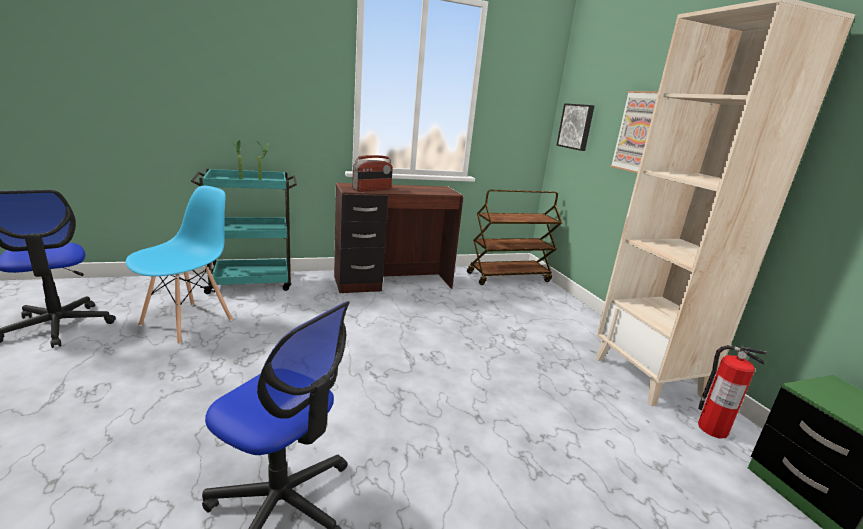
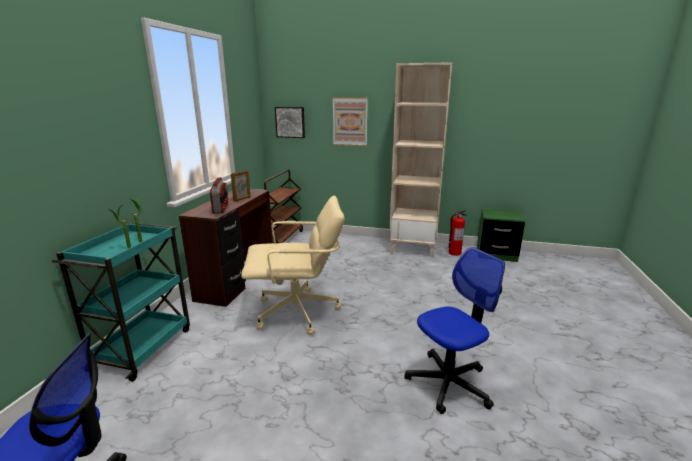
camera: 55 degrees left, 0 degrees up
(188, 322) = (186, 400): blue chair -> none
(363, 332) = (297, 312): none -> beige office chair
(414, 191) = (242, 199): none -> picture frame

